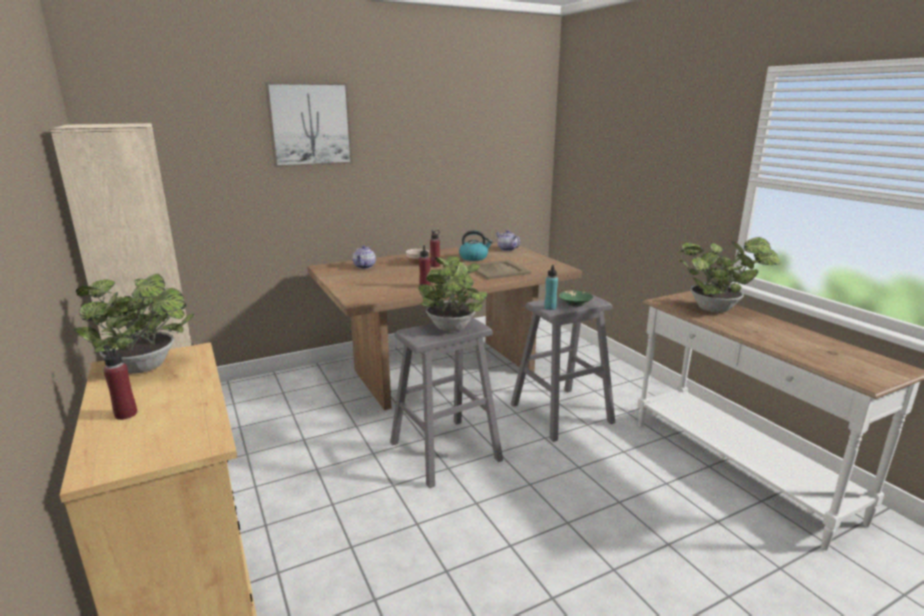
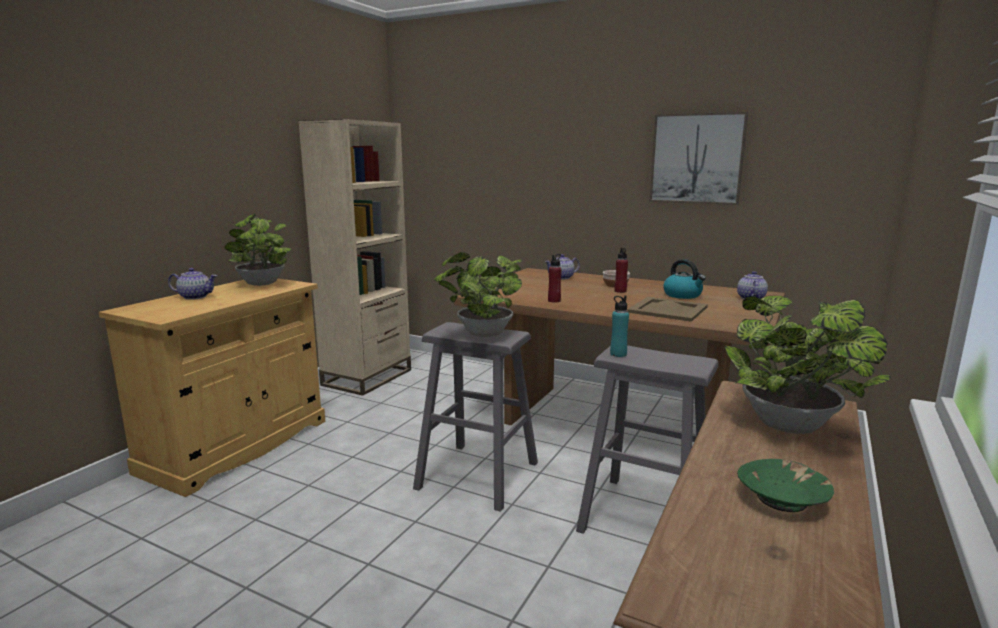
camera: 55 degrees right, 5 degrees down
(126, 414) = (195, 297): red bottle -> teapot
(310, 124) = (552, 128): picture -> picture (697, 159)
(575, 303) = (662, 361): green bowl -> green bowl (783, 499)

